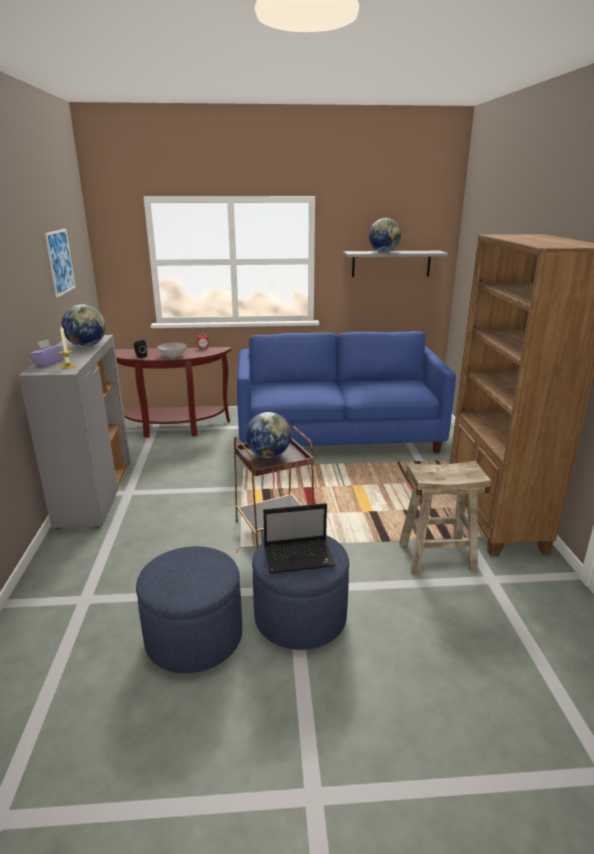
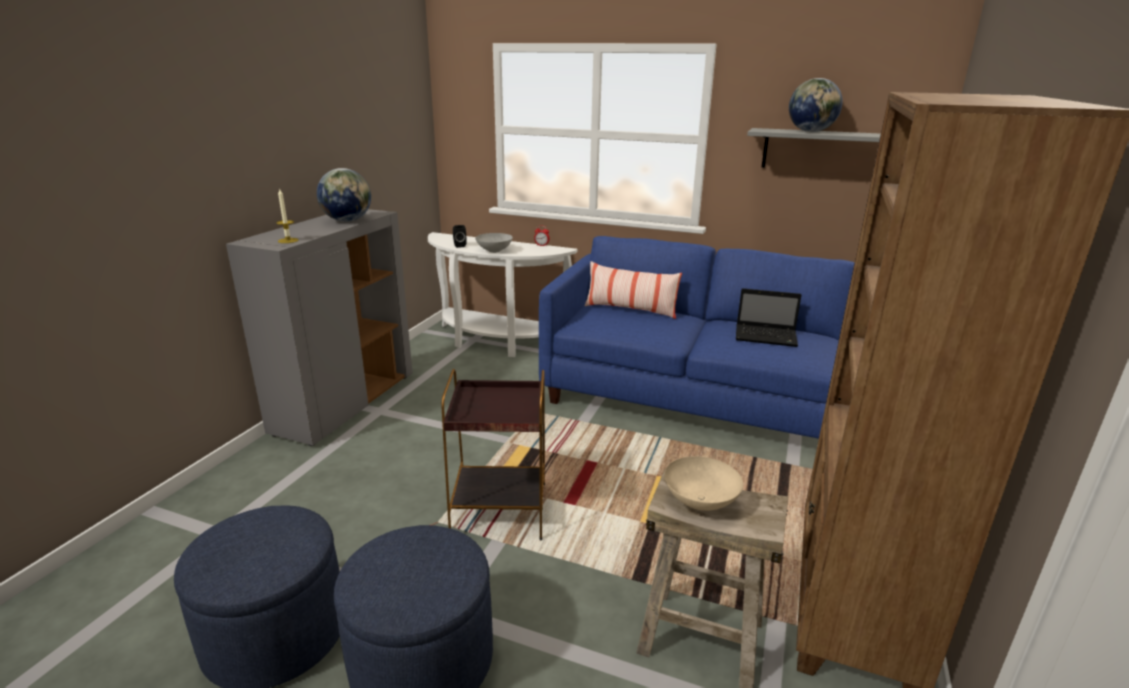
camera: 25 degrees right, 0 degrees up
(48, 362) = (277, 234): purple tissue box -> none
(60, 262) = (356, 117): picture -> none
(172, 428) = (495, 342): brown console table -> white console table
(269, 455) = (491, 404): globe -> none
(290, 384) = (630, 310): none -> pillow
(300, 557) = (407, 574): laptop -> laptop (767, 337)
(438, 473) = (700, 501): none -> beige bowl

